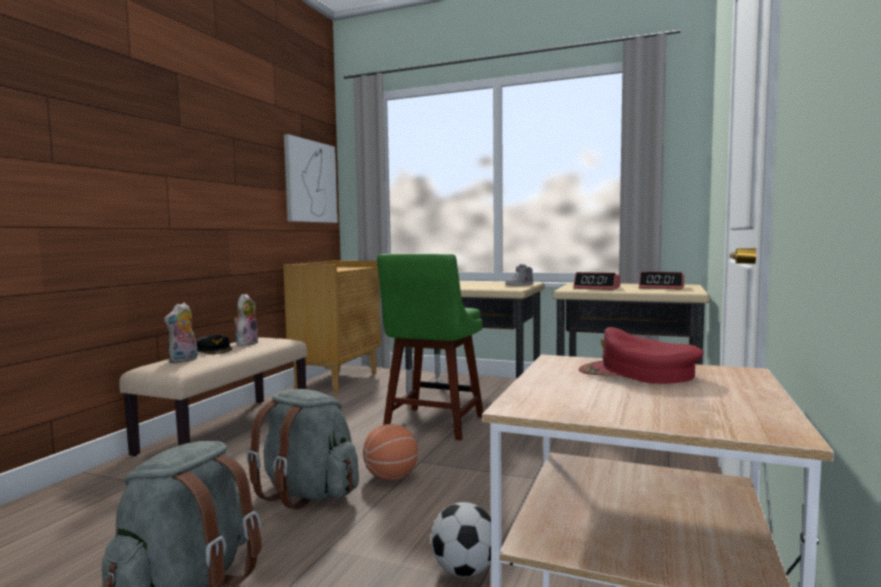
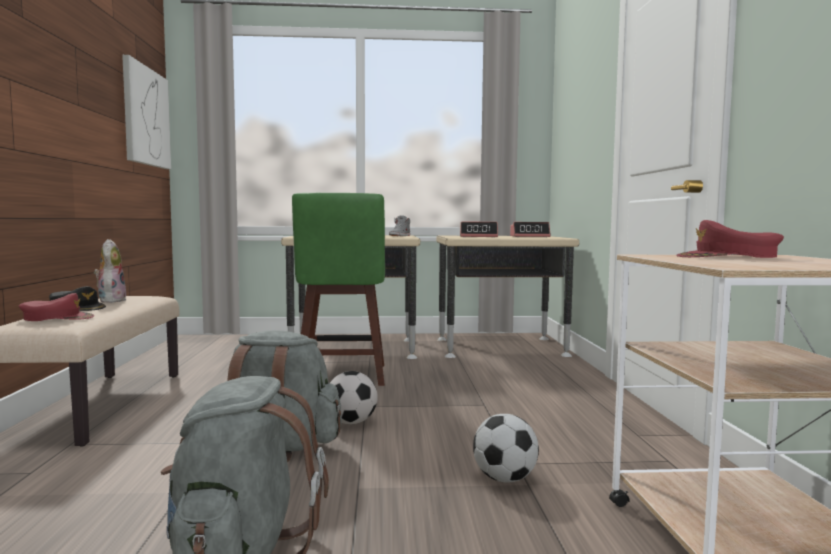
camera: 25 degrees left, 0 degrees up
(184, 360) = (58, 318): plush toy -> red cap
(337, 380) = (186, 349): brown cabinet -> none
(391, 477) = (351, 422): basketball -> football

